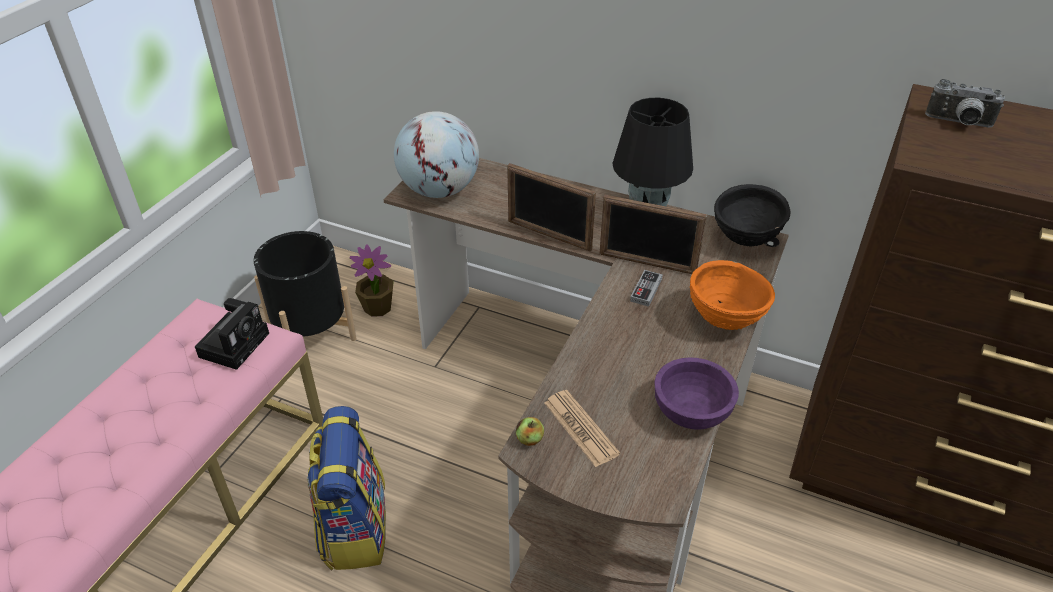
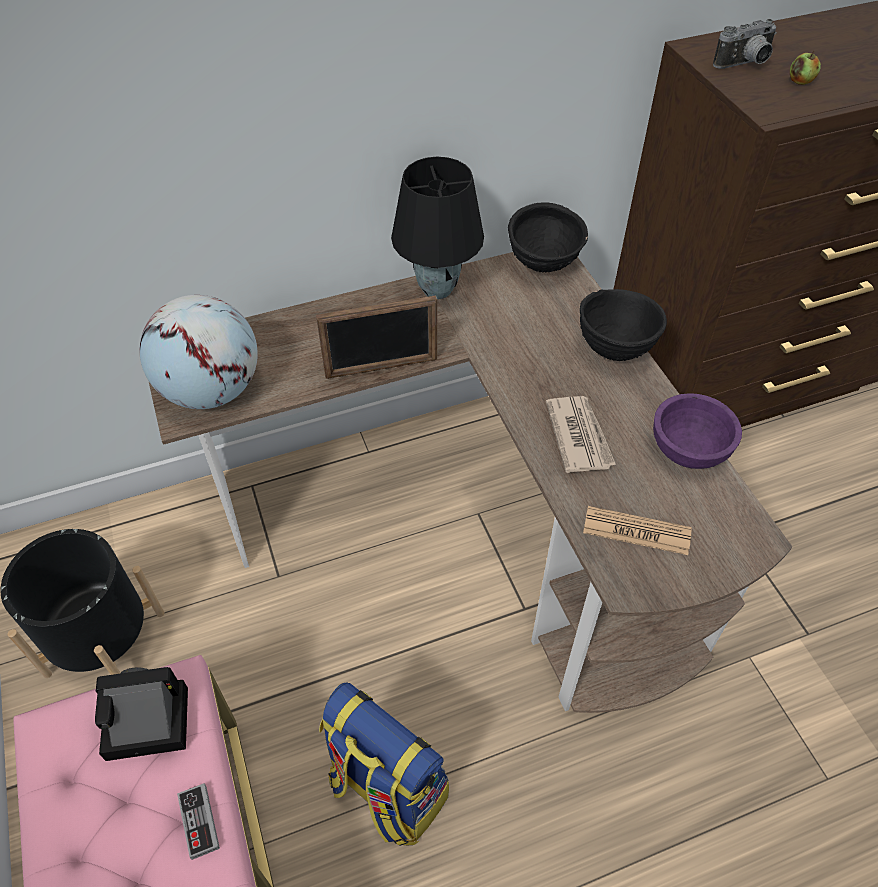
camera: 45 degrees left, 10 degrees up
(235, 343) = (143, 725): camera -> camera turned 75 degrees counterclockwise
(378, 307) = (147, 561): potted plant -> none
(529, 439) = (615, 575): apple -> apple (800, 81)
(622, 351) = (579, 435): none -> newspaper
(646, 290) = (527, 365): game controller -> game controller (199, 822)
(647, 263) = (497, 339): picture frame -> none
(724, 321) = (615, 350): orange bowl -> black bowl

